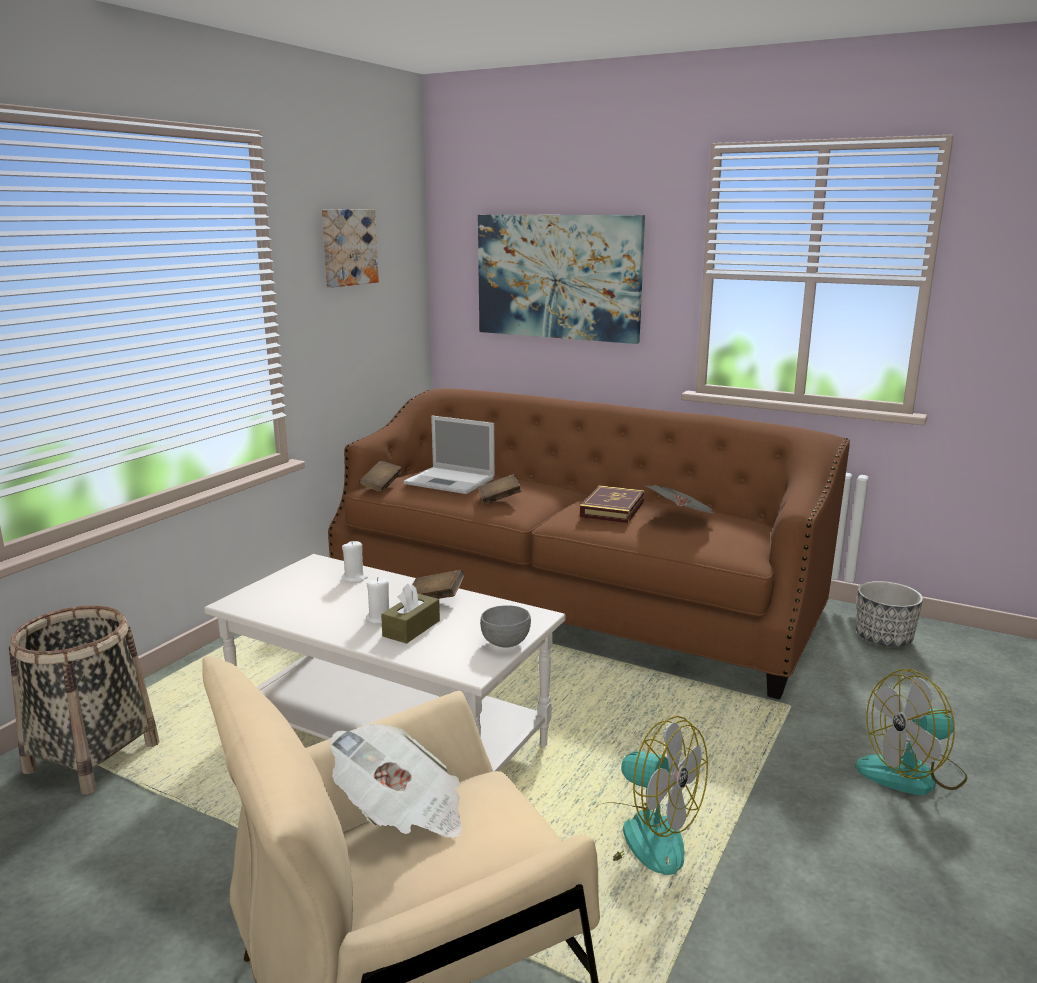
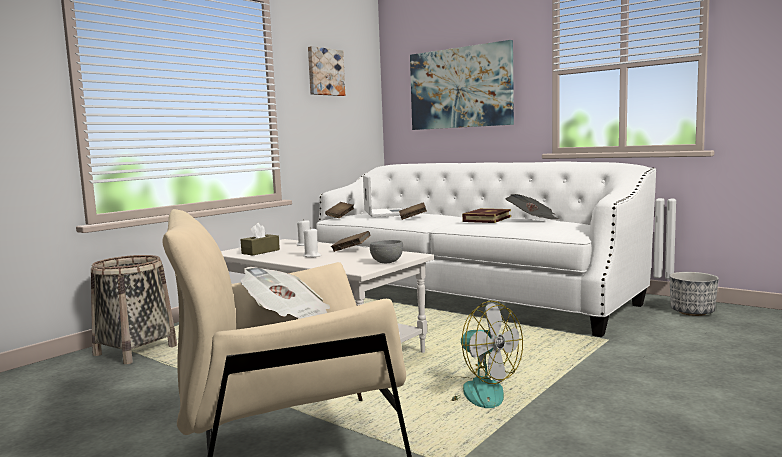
camera: 10 degrees right, 10 degrees down
(411, 628) = (329, 258): brown tissue box -> brown tissue box (260, 252)
(451, 481) = (385, 213): laptop -> laptop turned 135 degrees counterclockwise
(572, 602) = (466, 295): brown sofa -> white sofa
(912, 773) = (691, 371): fan -> none

